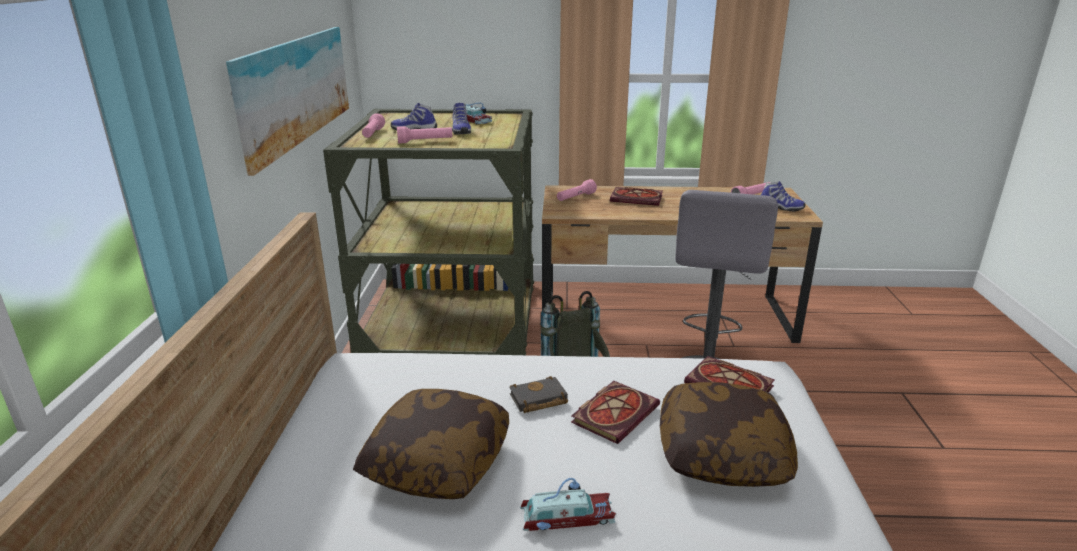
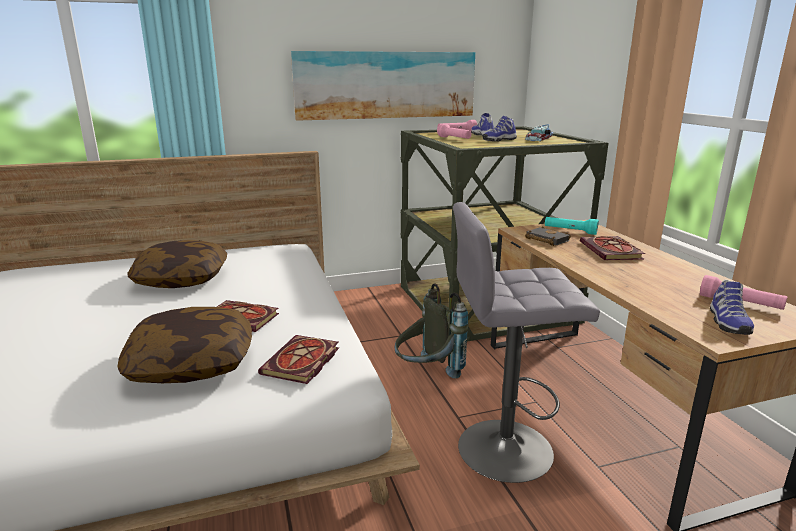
camera: 70 degrees right, 5 degrees down
(537, 400) = (254, 293): black book -> black book (545, 240)
(565, 515) = (125, 317): toy car -> none
(575, 198) = (570, 231): pink flashlight -> turquoise flashlight

